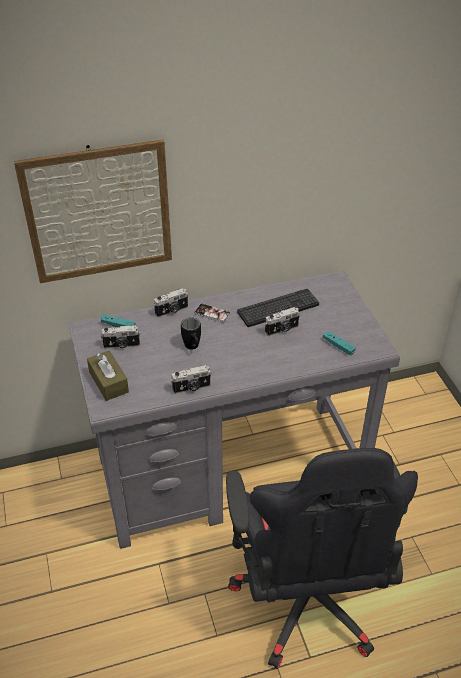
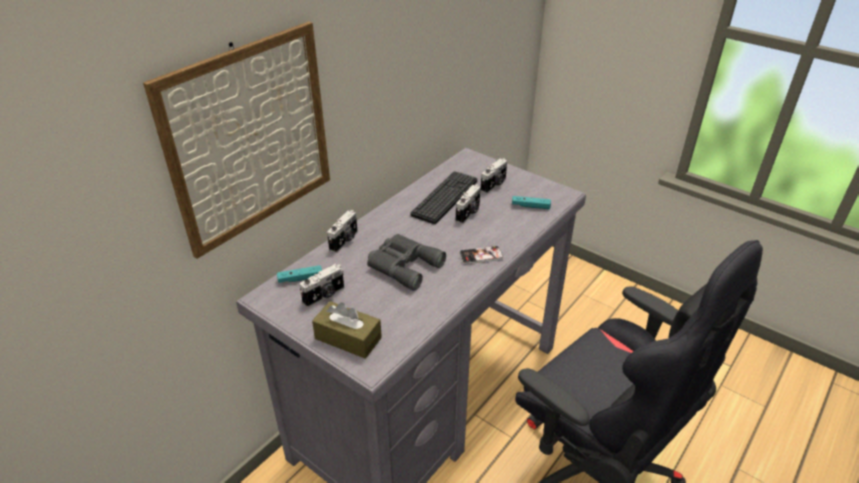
camera: 35 degrees left, 5 degrees down
(192, 388) = (442, 301): camera -> camera (494, 185)
(193, 348) = (403, 265): black mug -> grey binoculars
(212, 313) = (388, 227): phone -> phone (481, 256)

